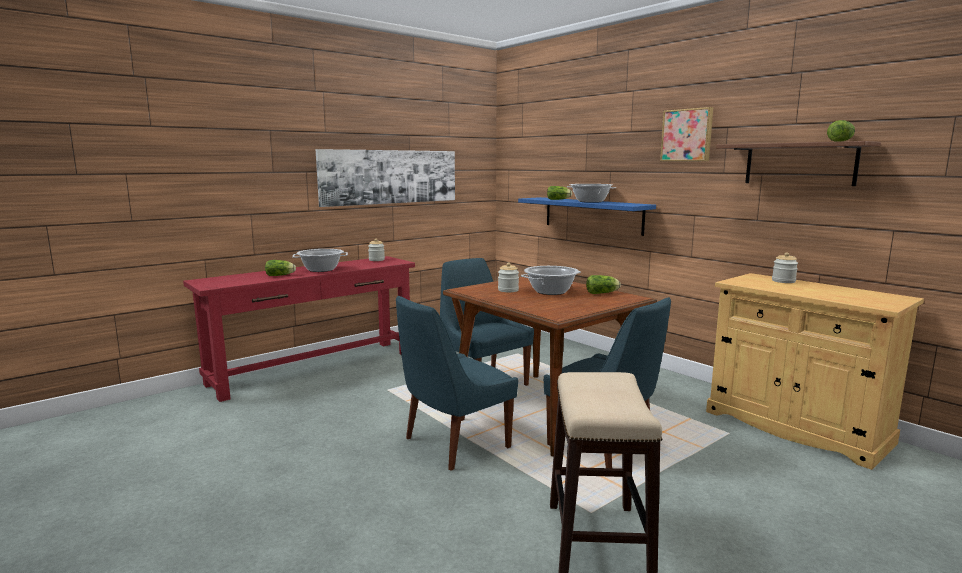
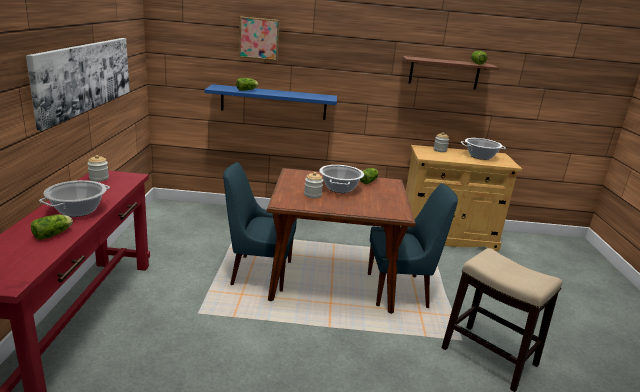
camera: 50 degrees left, 10 degrees up
(453, 444) = (329, 336): blue chair -> none
(590, 201) = (282, 93): cooking pot -> cooking pot (480, 156)
(687, 135) = (365, 43): picture -> picture (259, 38)

